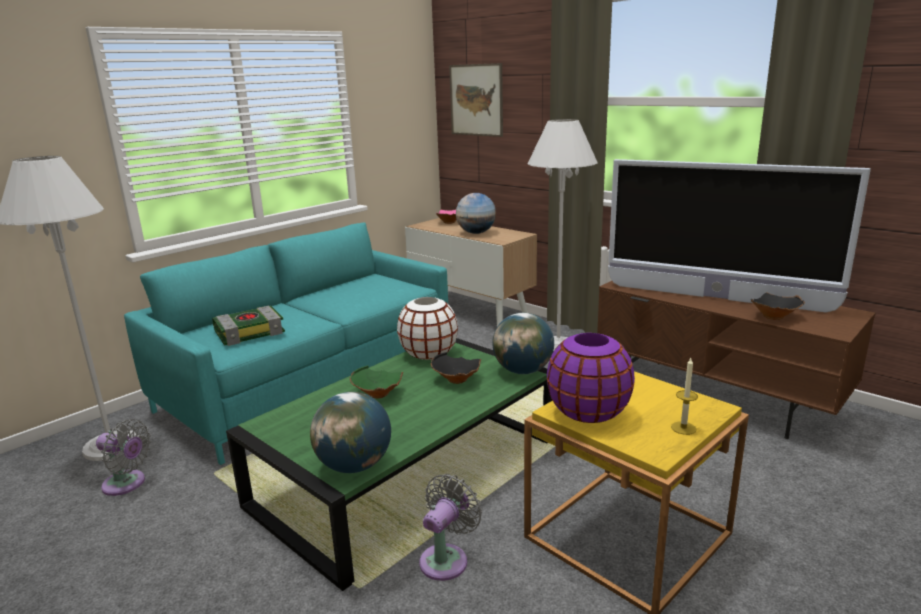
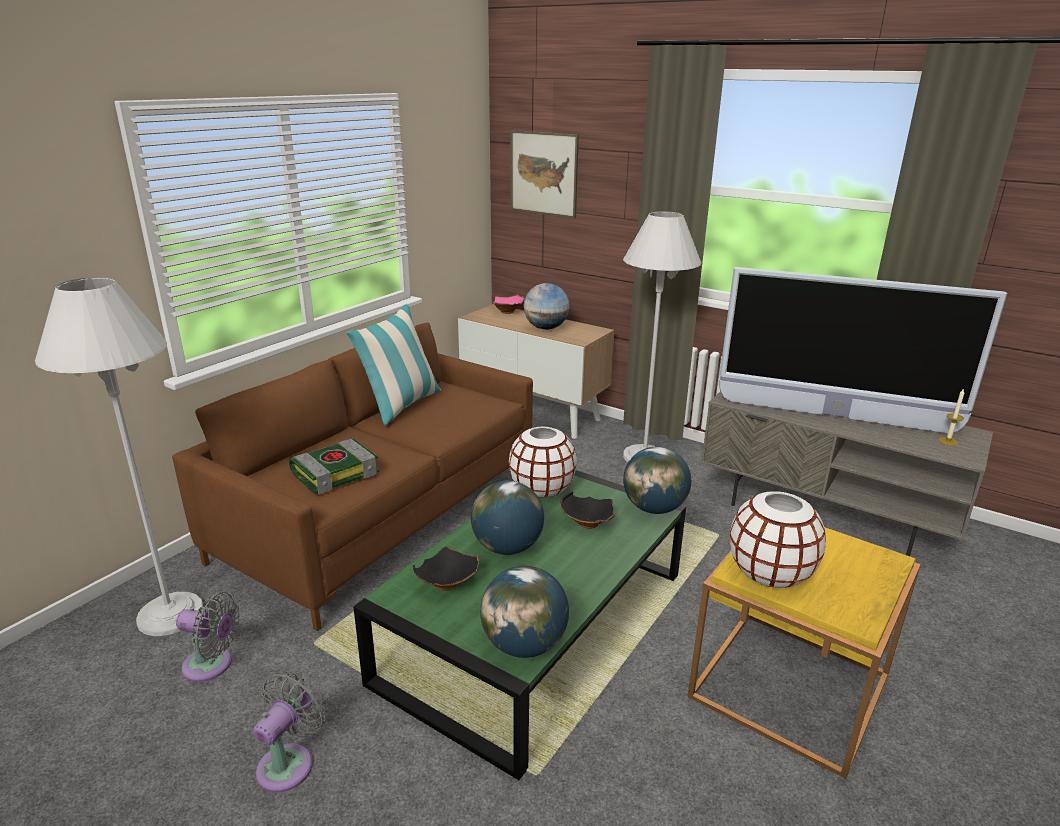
camera: 10 degrees left, 5 degrees up
(310, 383) = (382, 515): turquoise sofa -> brown sofa
(330, 288) = (401, 405): none -> pillow
(377, 394) = (508, 547): green bowl -> globe
(446, 559) = (616, 730): grey fan -> grey fan (289, 763)
(588, 412) = (770, 573): purple vase -> white vase
(683, 428) = (871, 588): candle -> candle (948, 441)
(717, 396) = (825, 514): brown tv stand -> grey tv stand
(774, 317) = (902, 440): black bowl -> black bowl (447, 584)

